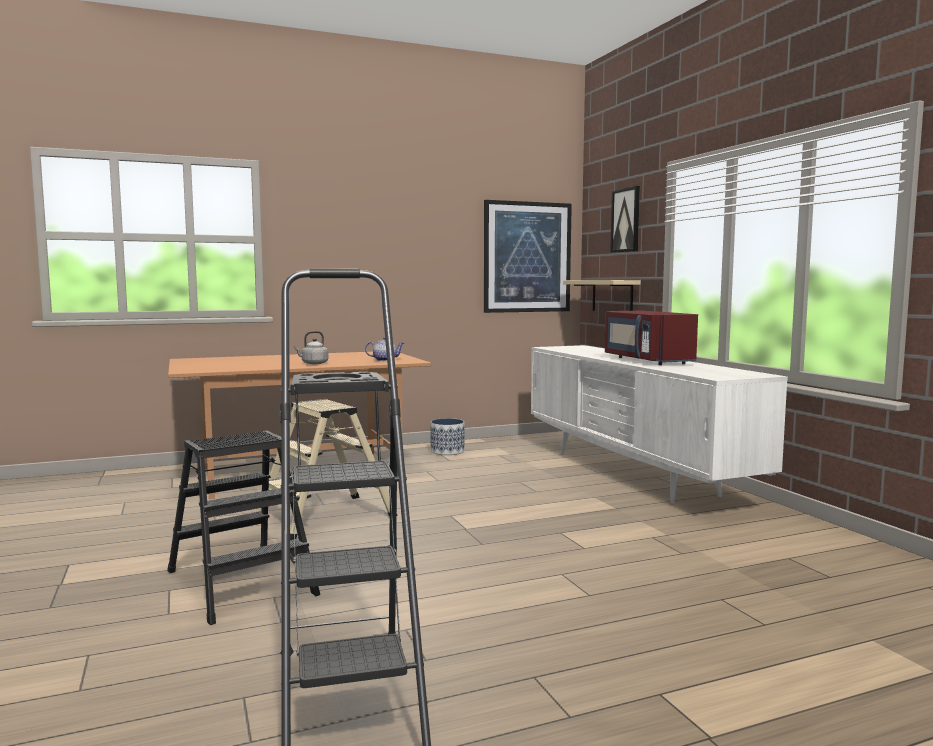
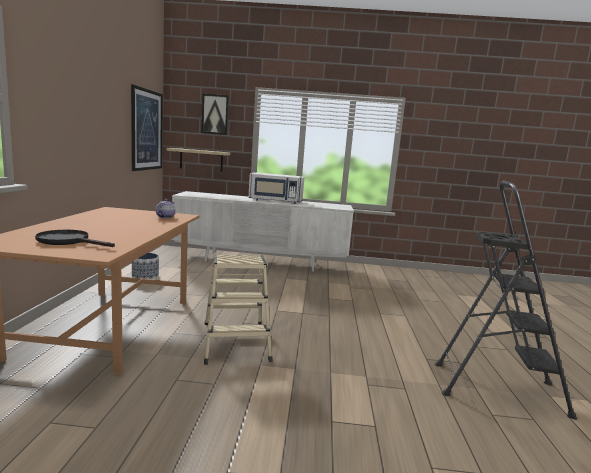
camera: 65 degrees left, 5 degrees up
(221, 363) = (69, 241): none -> black frying pan
(240, 582) = (335, 391): black step ladder -> none
(313, 363) = (143, 228): grey kettle -> none
(646, 360) = (275, 201): red microwave -> white microwave

